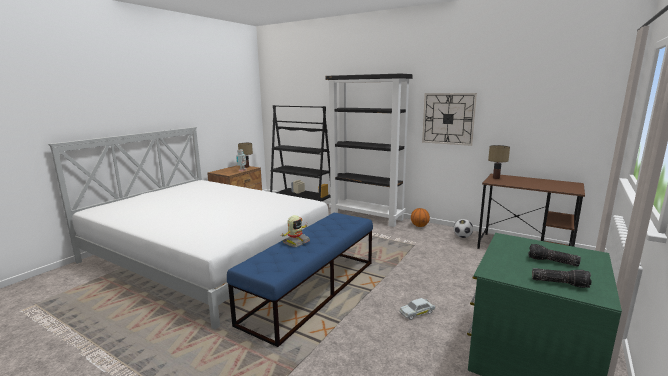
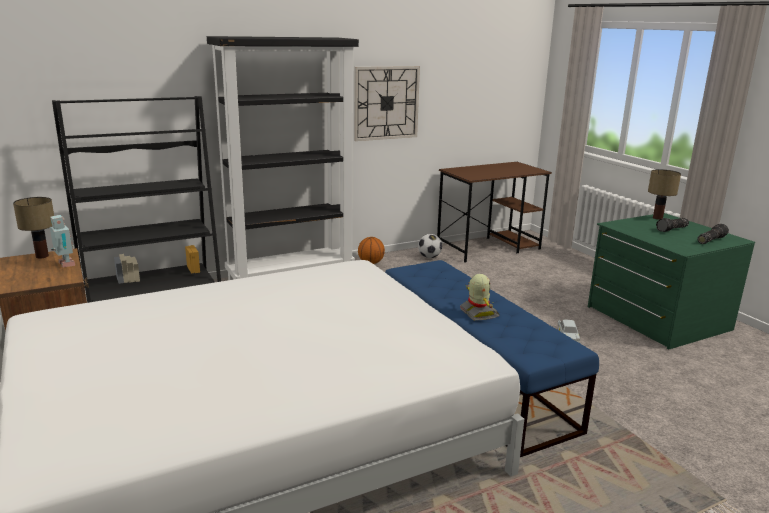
camera: 60 degrees left, 5 degrees up
(496, 178) = (461, 173): table lamp -> table lamp (658, 218)

